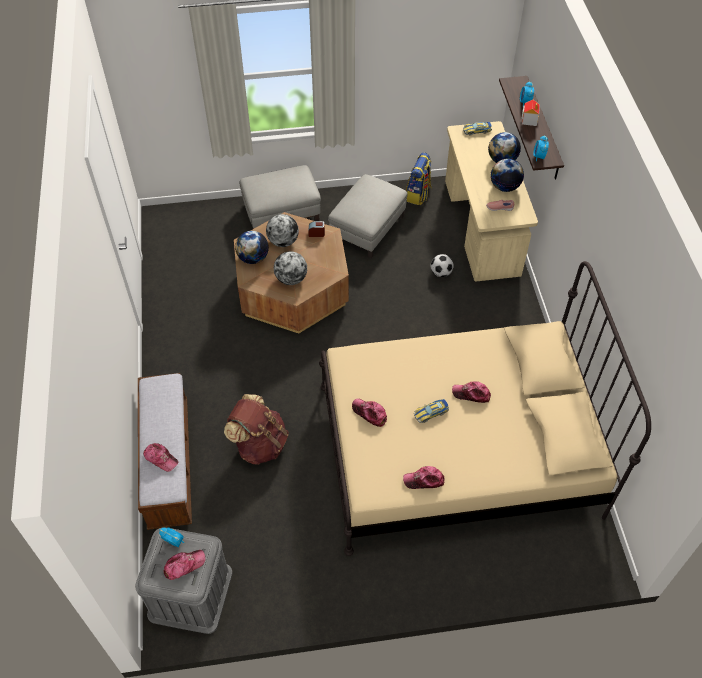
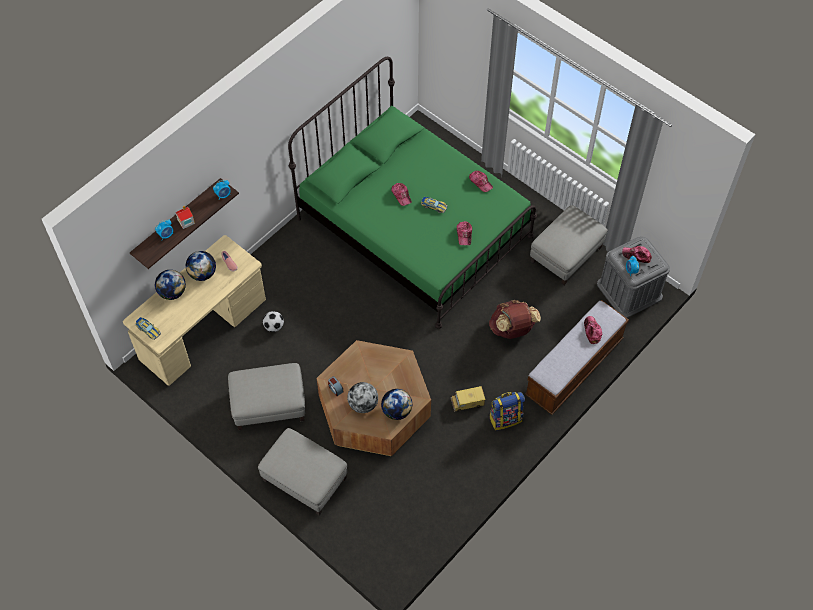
camera: 130 degrees left, 5 degrees up
(229, 354) = (467, 402): none -> toy truck
(291, 279) = (393, 371): globe -> none
(294, 568) = (566, 254): none -> grey ottoman
(418, 194) = (200, 396): backpack -> backpack (505, 418)
(457, 449) = (414, 227): beige bed -> green bed

